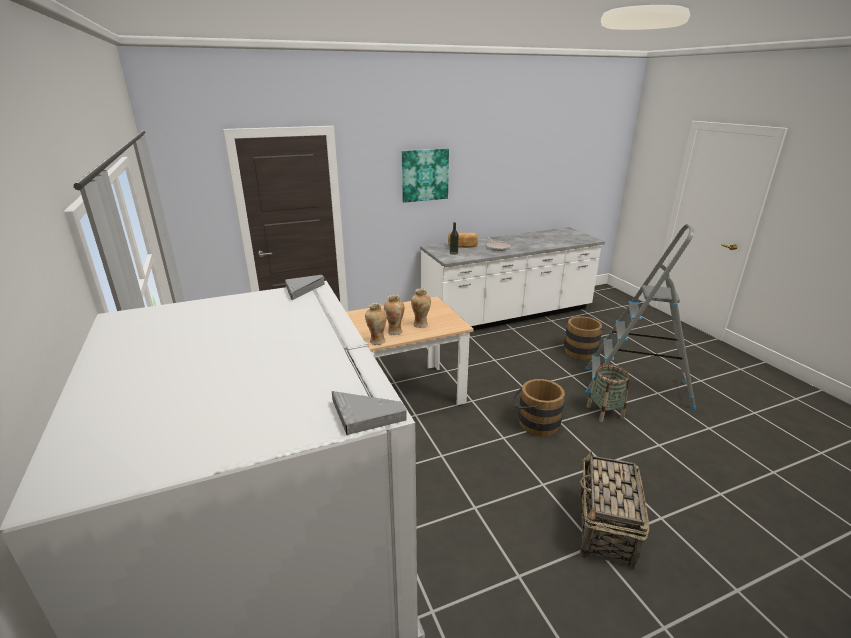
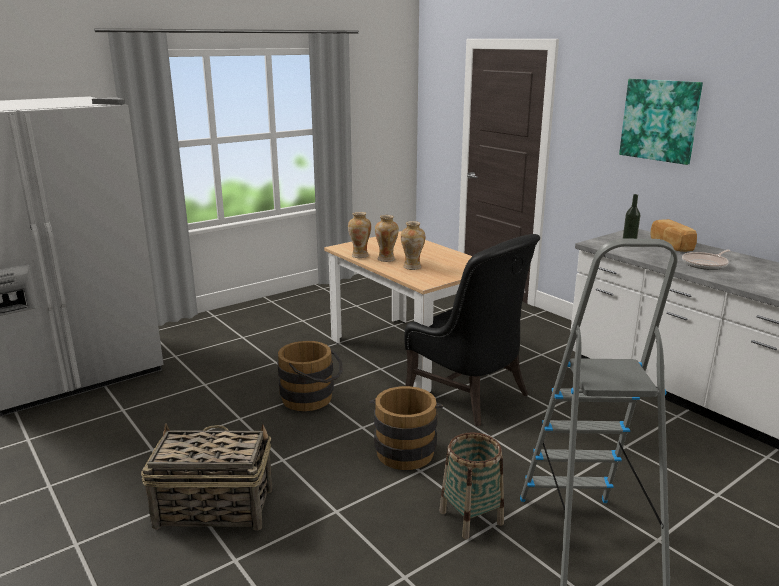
camera: 75 degrees right, 5 degrees down
(469, 384) = (469, 394): none -> black chair
(581, 350) = (674, 494): brown bucket -> brown bucket (312, 399)

